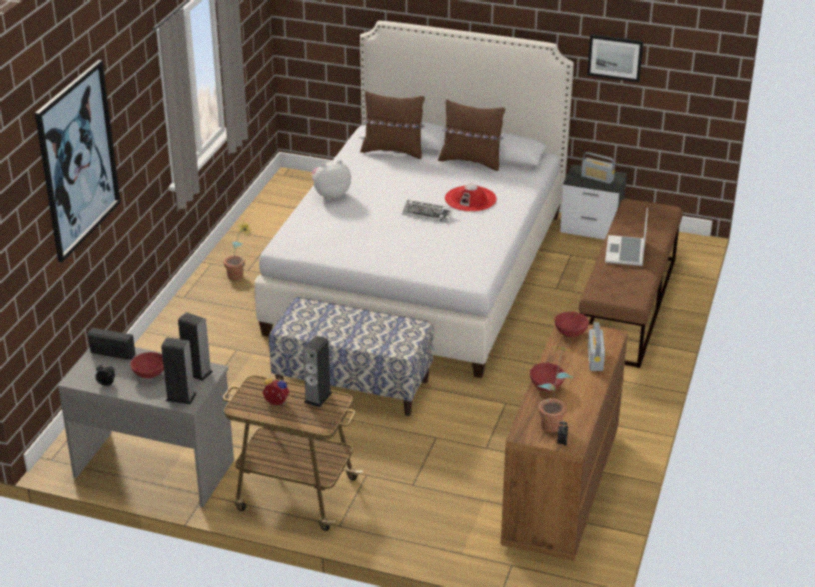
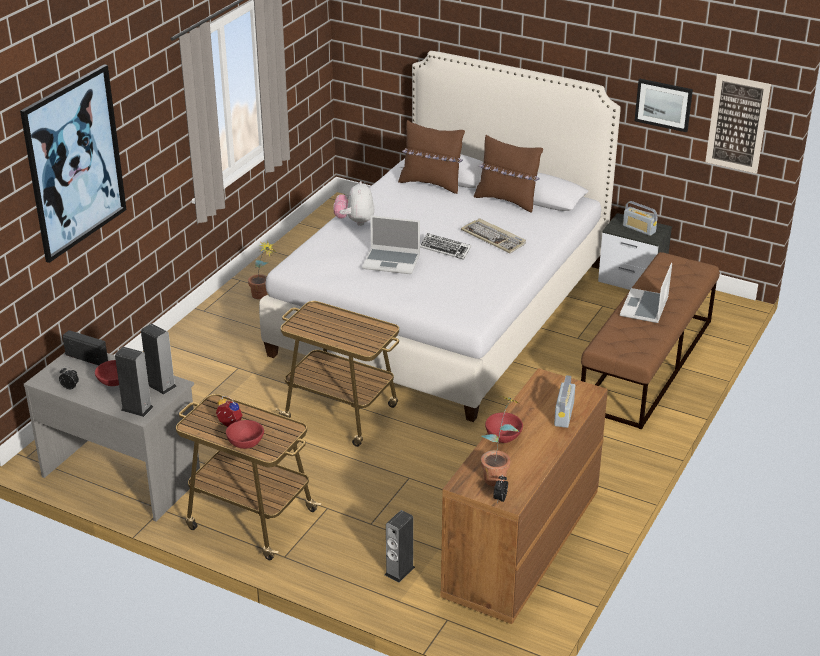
camera: 10 degrees right, 0 degrees up
(318, 397) = (272, 423): speaker -> speaker (399, 571)
(330, 195) = (355, 221): plush toy -> plush toy turned 75 degrees counterclockwise
(353, 384) = (342, 414): bench -> cart
(381, 231) = (392, 262): none -> laptop
(470, 199) = (494, 238): red hat -> keyboard
(570, 333) = (546, 384): red bowl -> red bowl (245, 443)
(688, 70) = (737, 123): none -> picture

